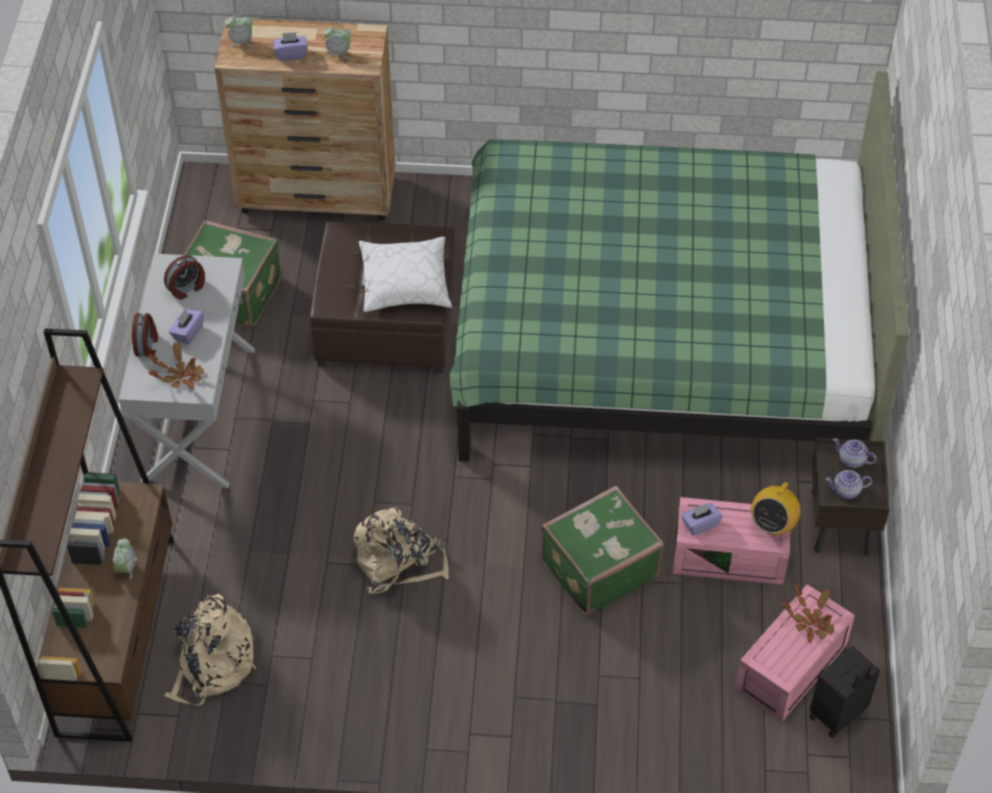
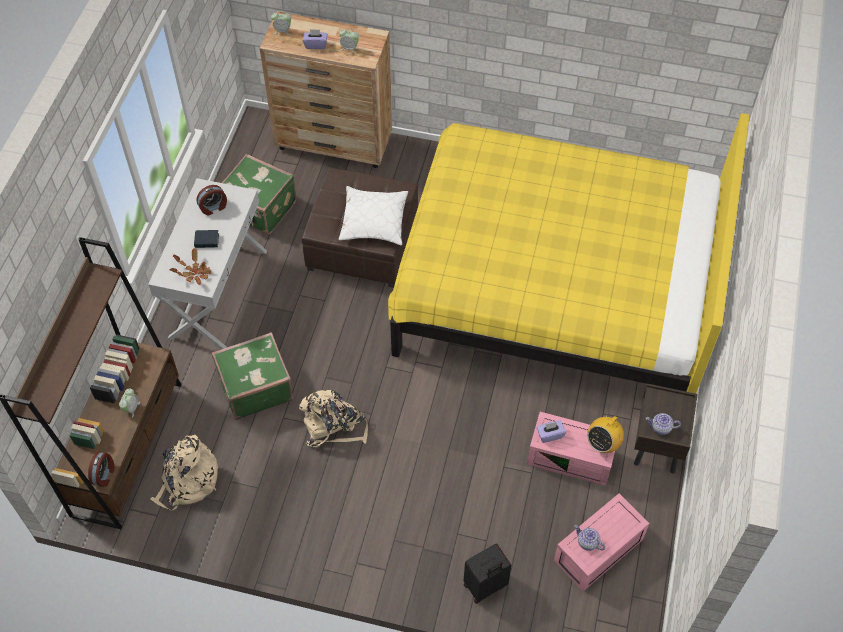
camera: 10 degrees right, 5 degrees up
(147, 346) = (176, 247): alarm clock -> alarm clock (104, 475)
(188, 332) = (207, 241): purple tissue box -> book
(597, 568) = (473, 452): green suitcase -> green suitcase (254, 387)
(663, 337) = (557, 283): green bed -> yellow bed
(810, 622) = (615, 523): potted plant -> none
(838, 715) = (625, 593): black suitcase -> black suitcase (485, 586)
(851, 460) = (669, 404): teapot -> teapot (587, 542)

